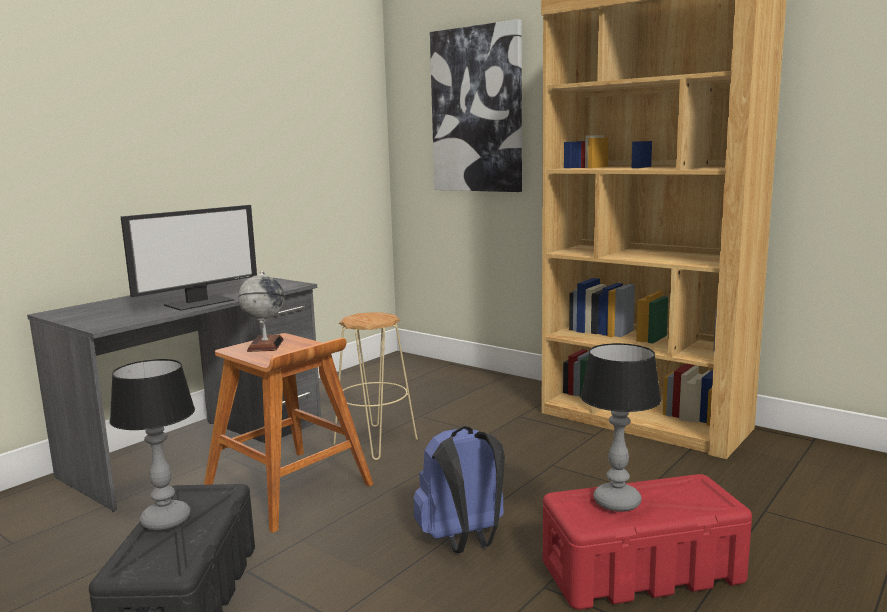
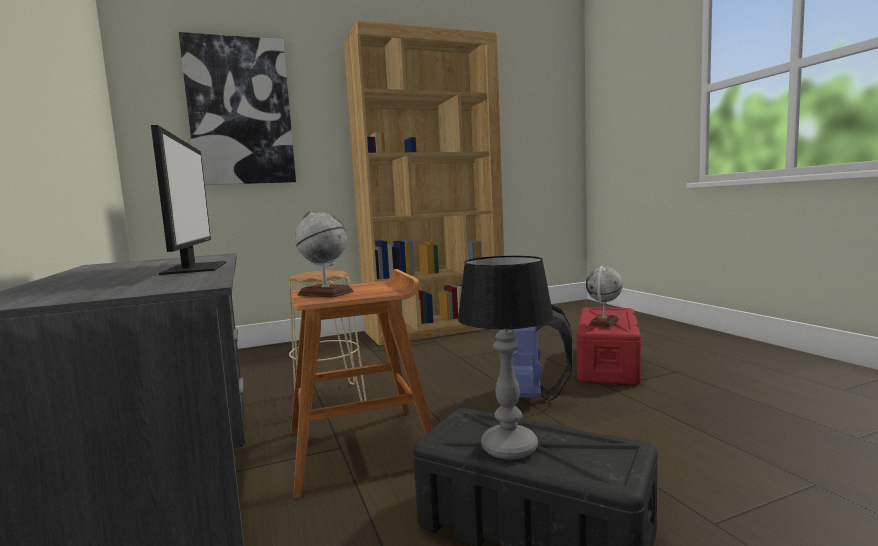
camera: 60 degrees left, 5 degrees down
(616, 501) = (604, 322): table lamp -> globe

